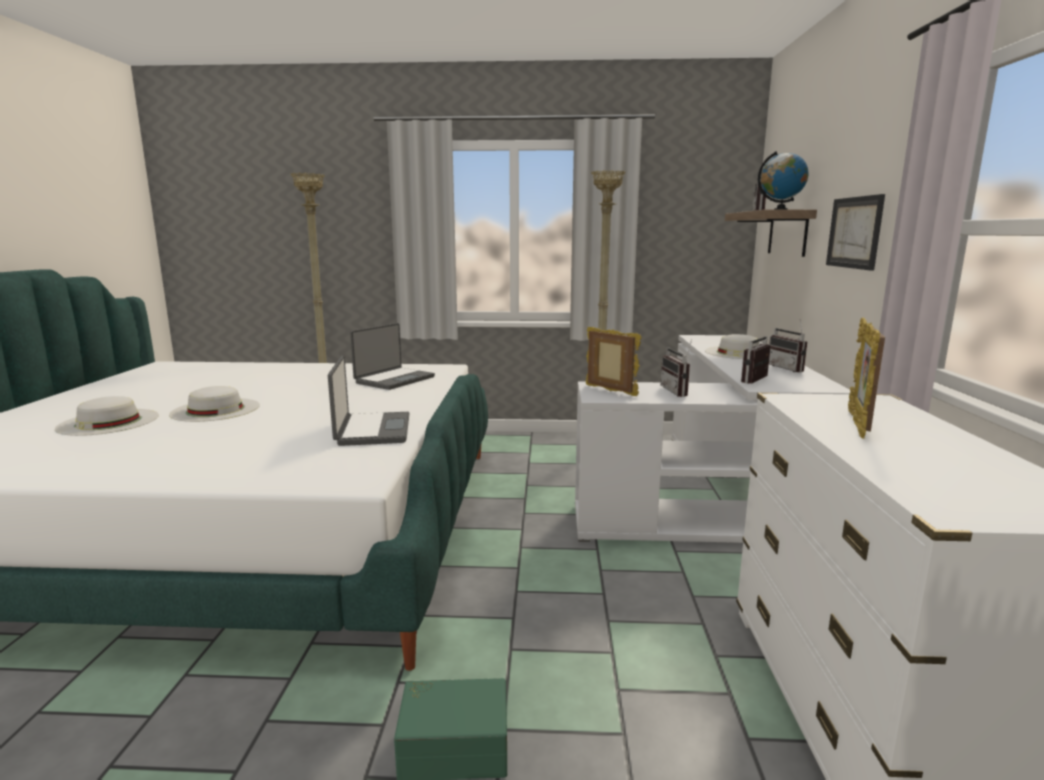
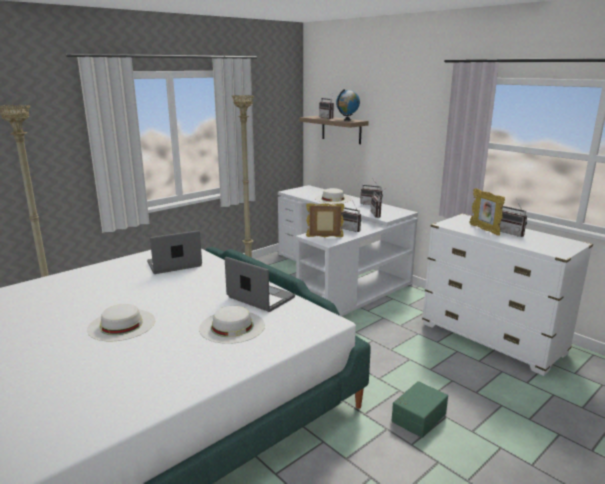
camera: 45 degrees left, 5 degrees up
(108, 422) = (69, 363): white hat -> white hat (232, 326)
(394, 380) = (174, 265): laptop -> laptop turned 105 degrees counterclockwise
(854, 232) = (403, 137): picture -> none
(921, 444) = (511, 233): none -> radio

